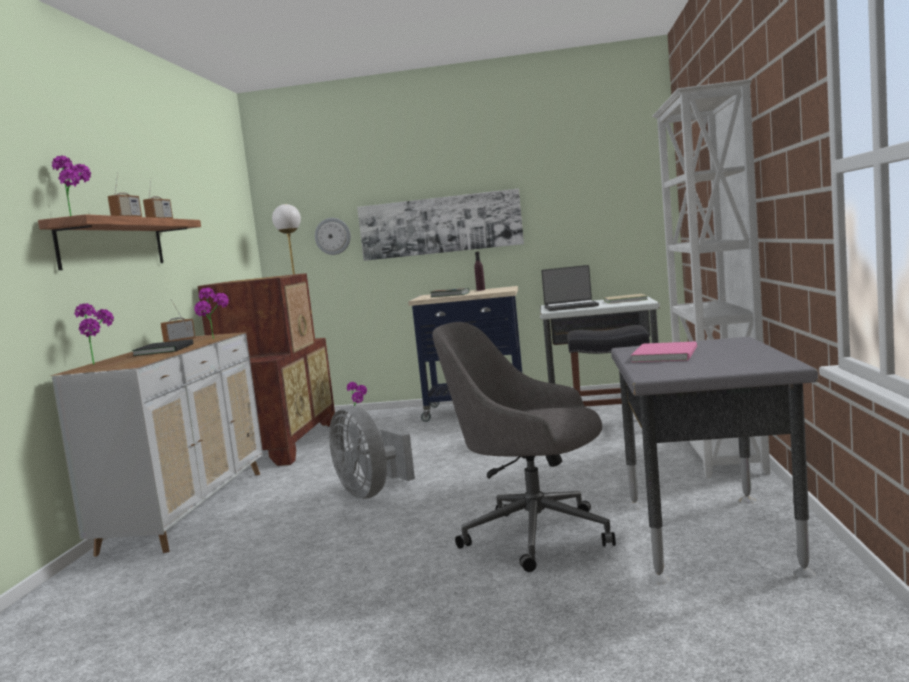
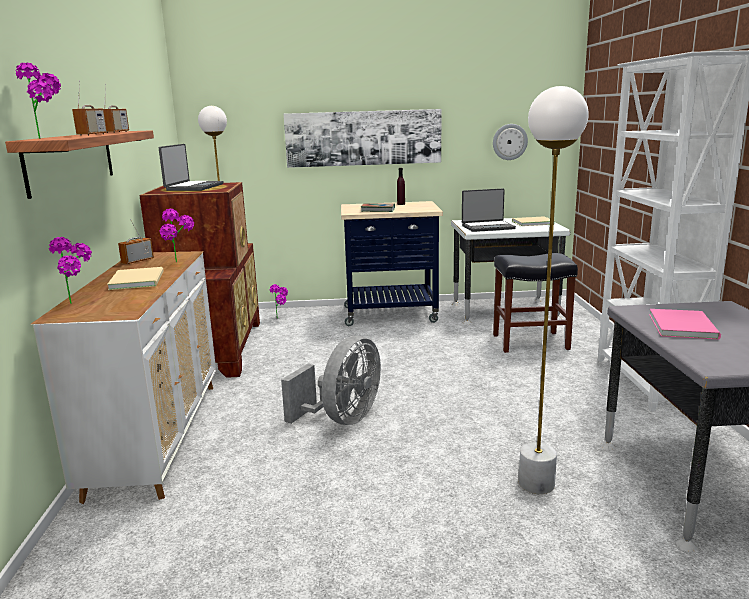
camera: 10 degrees left, 10 degrees up
(166, 349) = (139, 280): black book -> beige book
(254, 278) = (193, 187): none -> laptop
(333, 236) = (256, 141): wall clock -> wall clock (509, 142)
(371, 493) = (342, 419): grey fan -> grey fan turned 105 degrees counterclockwise
(534, 536) = (536, 484): grey office chair -> white floor lamp

